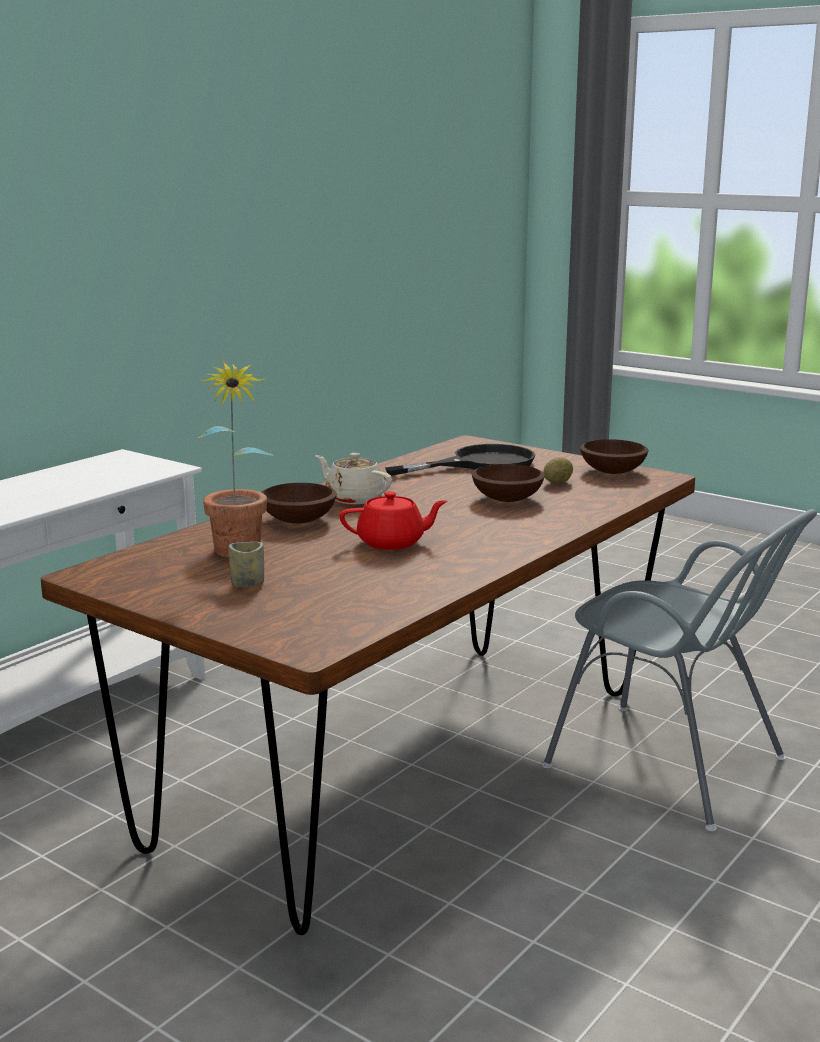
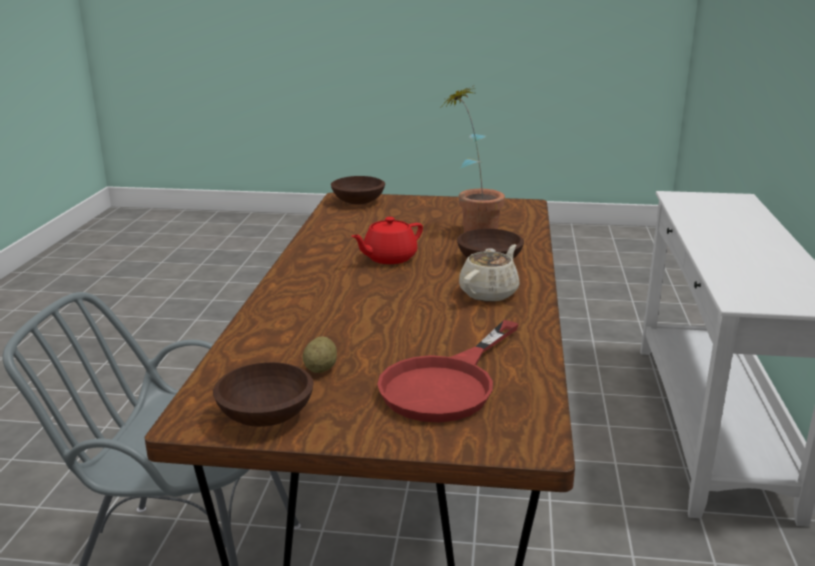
camera: 150 degrees right, 5 degrees up
(247, 584) = (429, 216): cup -> none
(353, 498) = (489, 293): beige teapot -> beige teapot turned 60 degrees counterclockwise
(480, 464) = (447, 384): black frying pan -> red frying pan
(506, 498) = (353, 327): brown bowl -> brown bowl (359, 202)

